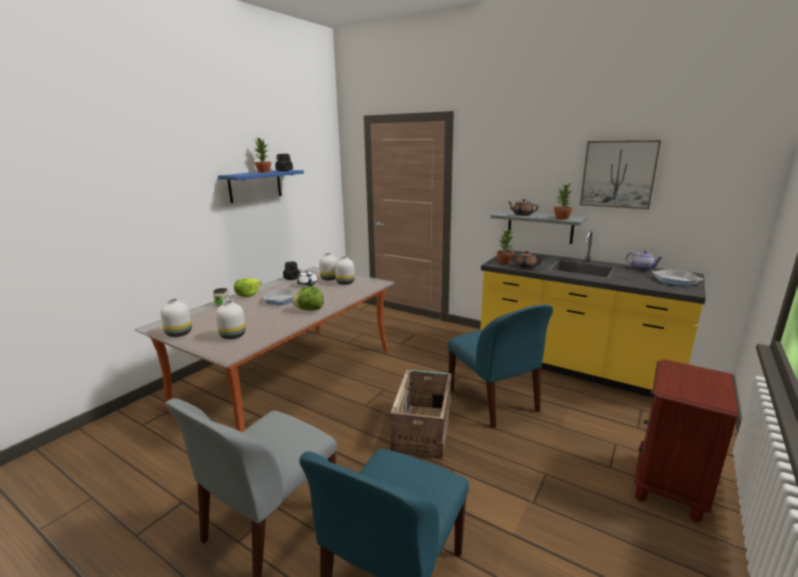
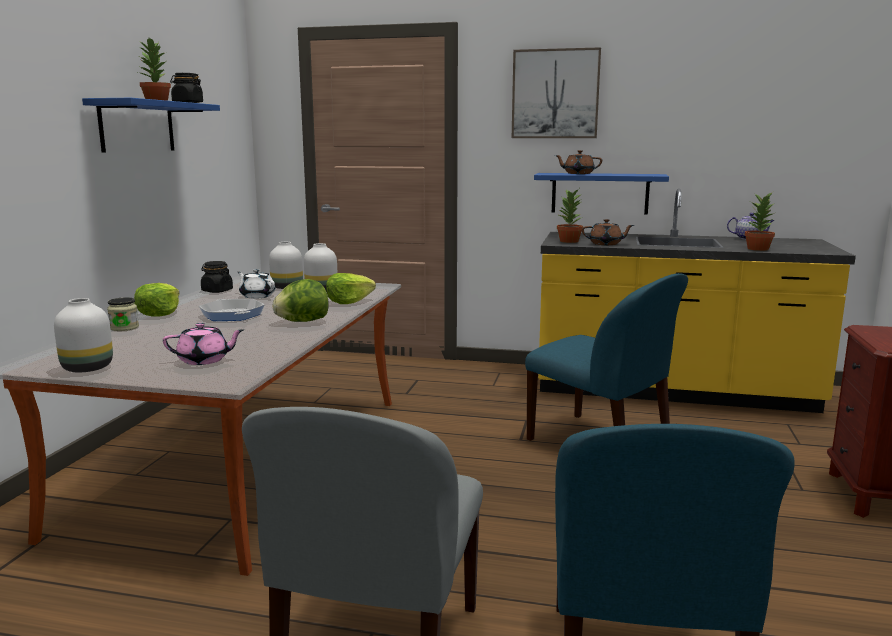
camera: 20 degrees left, 5 degrees down
(233, 335) = (204, 360): white vase -> pink teapot
(349, 295) = (349, 302): none -> lettuce
(423, 428) = (527, 490): crate -> none
(540, 227) = (600, 193): grey shelf -> blue shelf
(562, 218) = (639, 174): potted plant -> potted plant (758, 249)
(618, 174) = (706, 111): picture -> picture (555, 94)
(675, 280) = (802, 245): frying pan -> none

